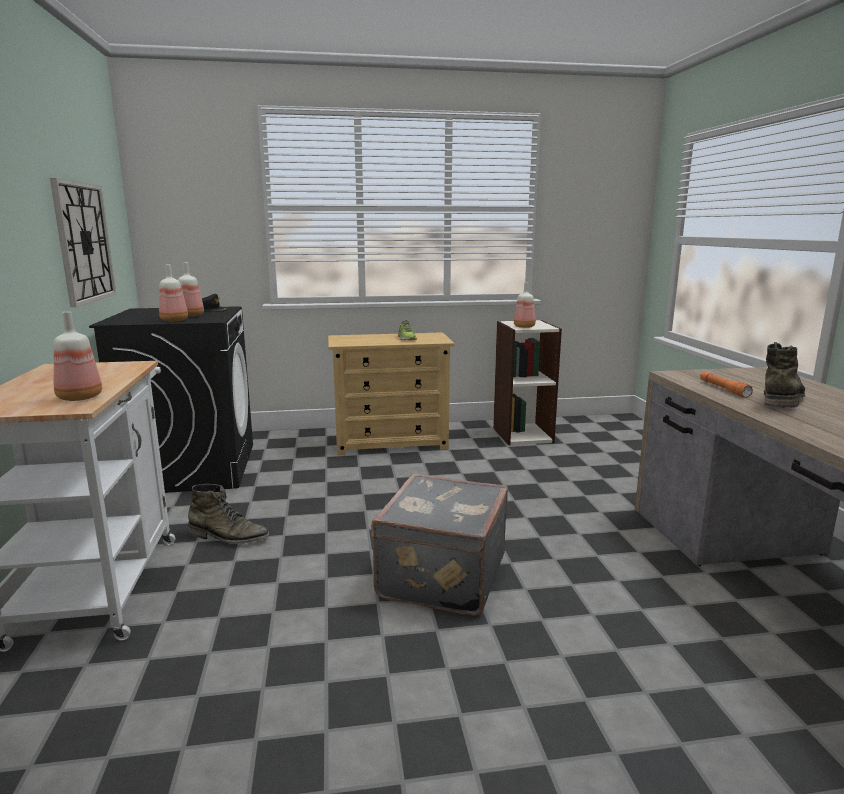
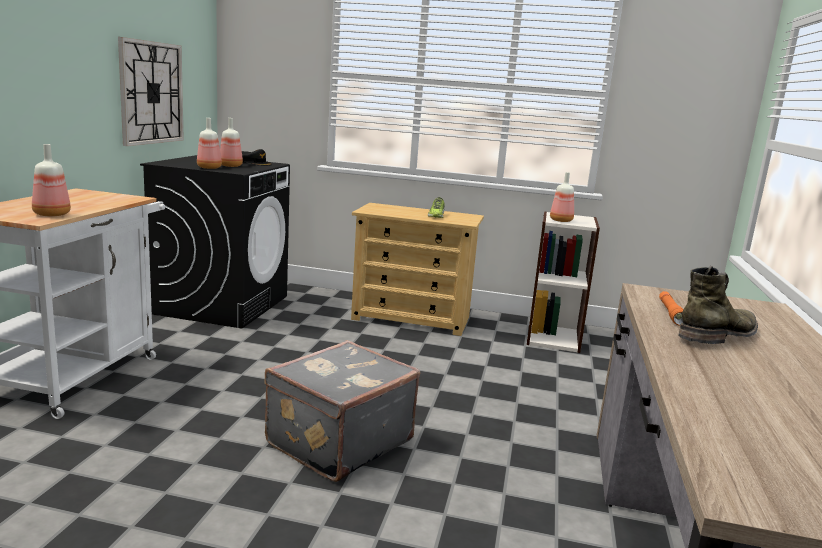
camera: 20 degrees right, 0 degrees up
(228, 537) = (198, 364): green boot -> none

